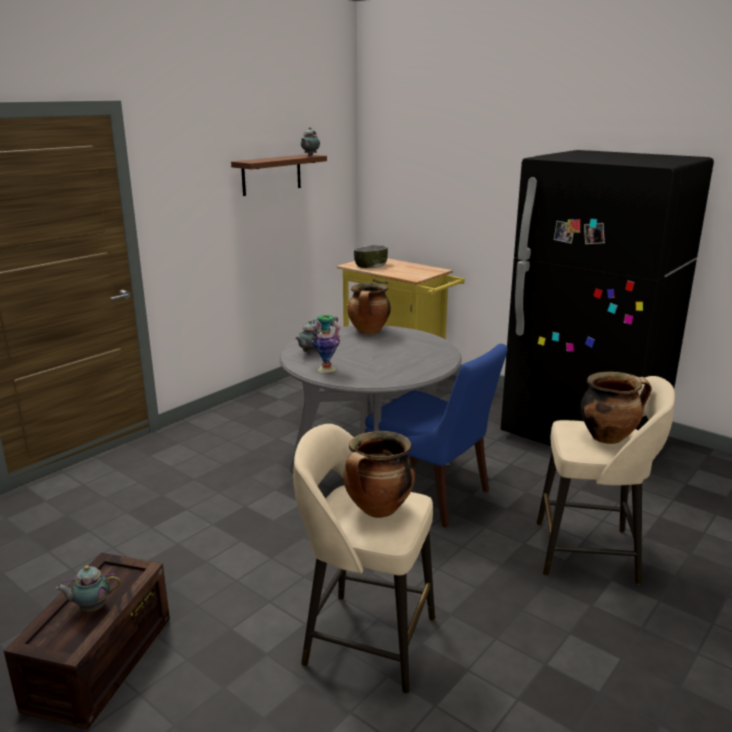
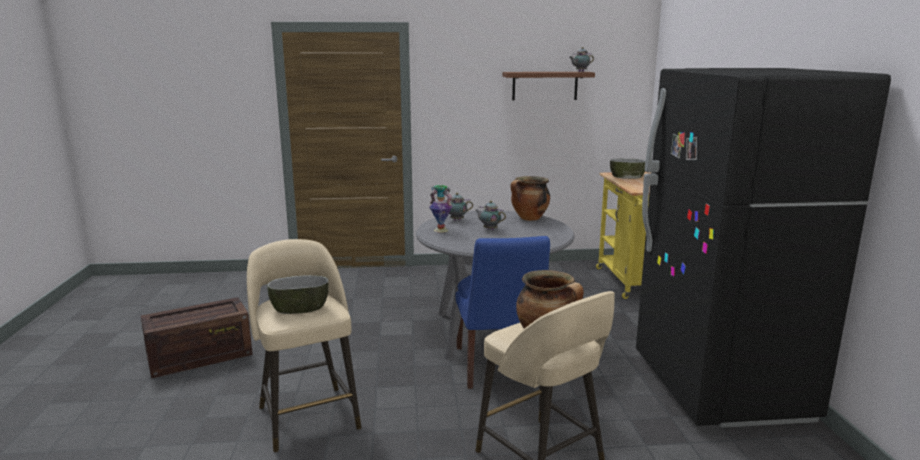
camera: 45 degrees right, 5 degrees down
(91, 608) = (193, 317): teapot -> teapot (489, 229)
(378, 510) = (300, 308): cooking pot -> bowl

